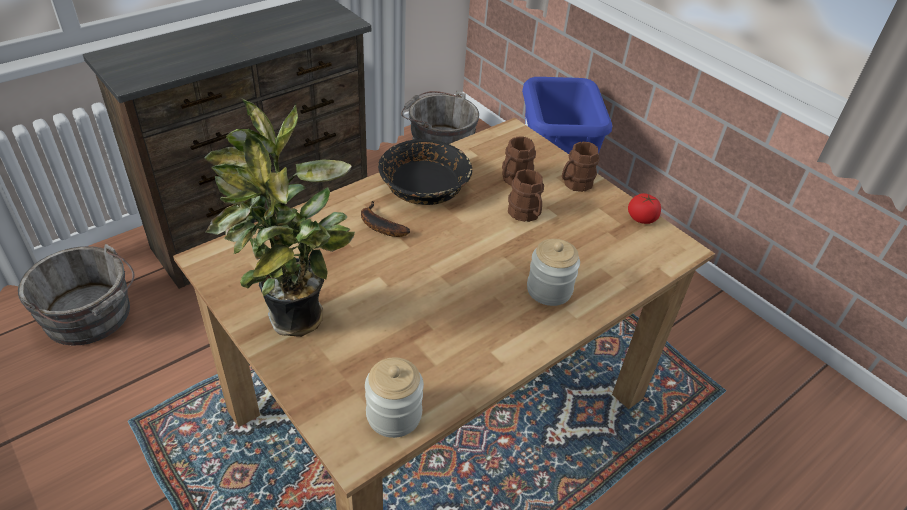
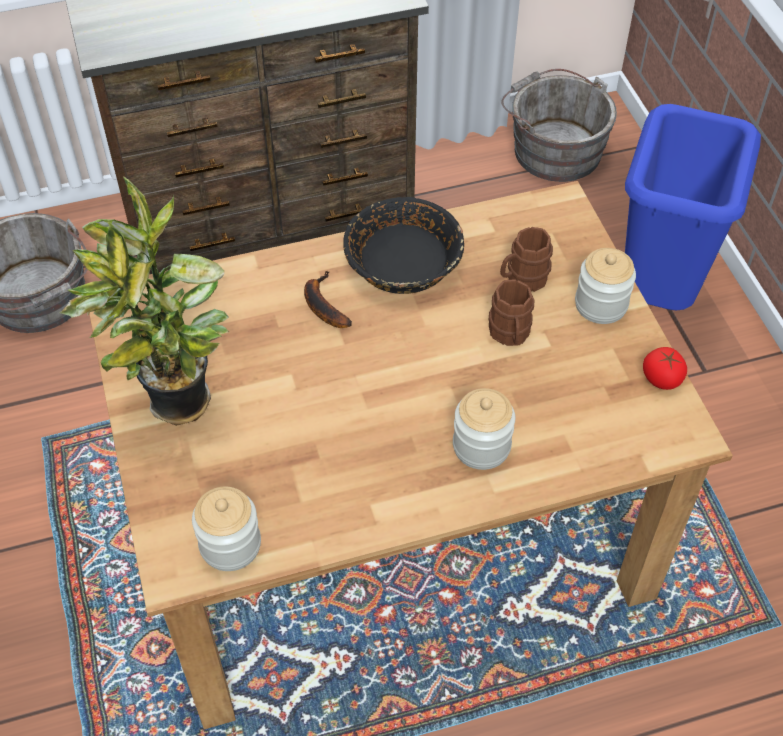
camera: 25 degrees right, 10 degrees up
(574, 184) = (601, 304): brown mug -> jar

